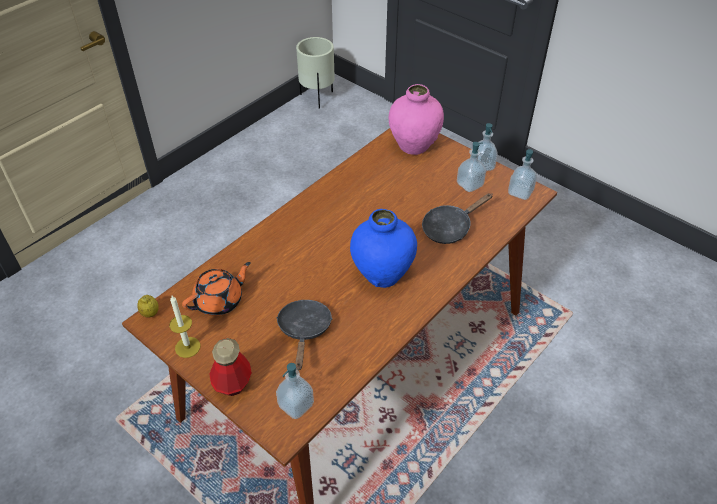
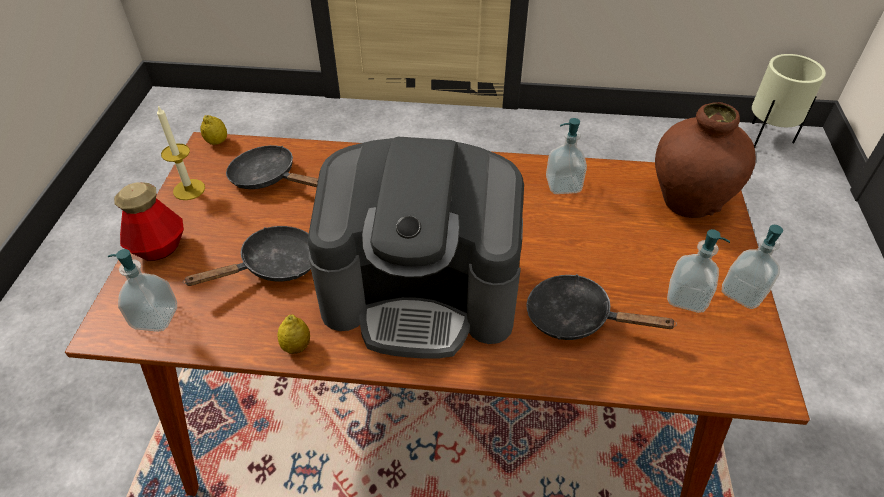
camera: 55 degrees right, 0 degrees up
(220, 301) = (269, 178): orange teapot -> black frying pan
(376, 345) = (296, 346): none -> lemon
(382, 274) = (422, 290): blue vase -> coffee machine
(413, 146) = (687, 202): pink vase -> brown vase
(520, 192) = (745, 368): soap dispenser -> soap dispenser (563, 185)

